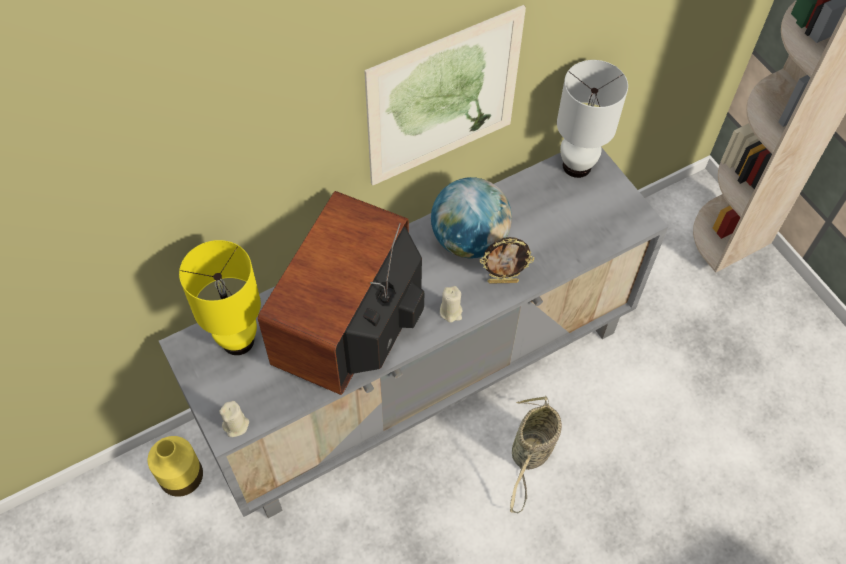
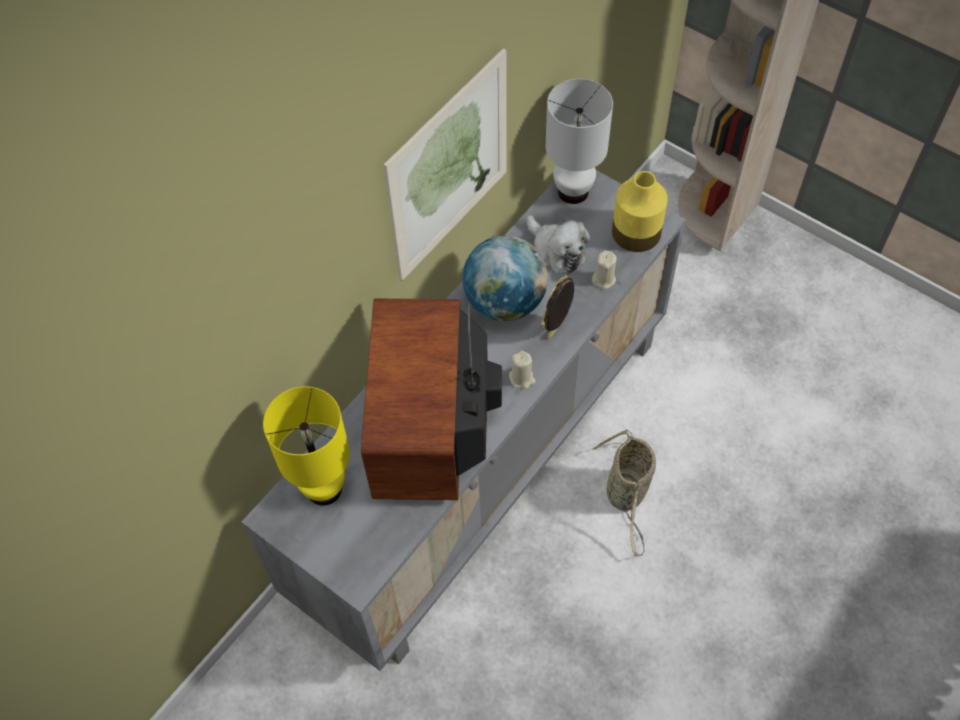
camera: 20 degrees left, 0 degrees up
(180, 475) = (287, 660): yellow vase -> yellow vase (636, 232)
(236, 425) = (365, 572): beige candle -> beige candle (603, 279)
(503, 281) = (557, 329): picture frame -> picture frame turned 150 degrees clockwise
(536, 212) = (556, 251): none -> plush toy

